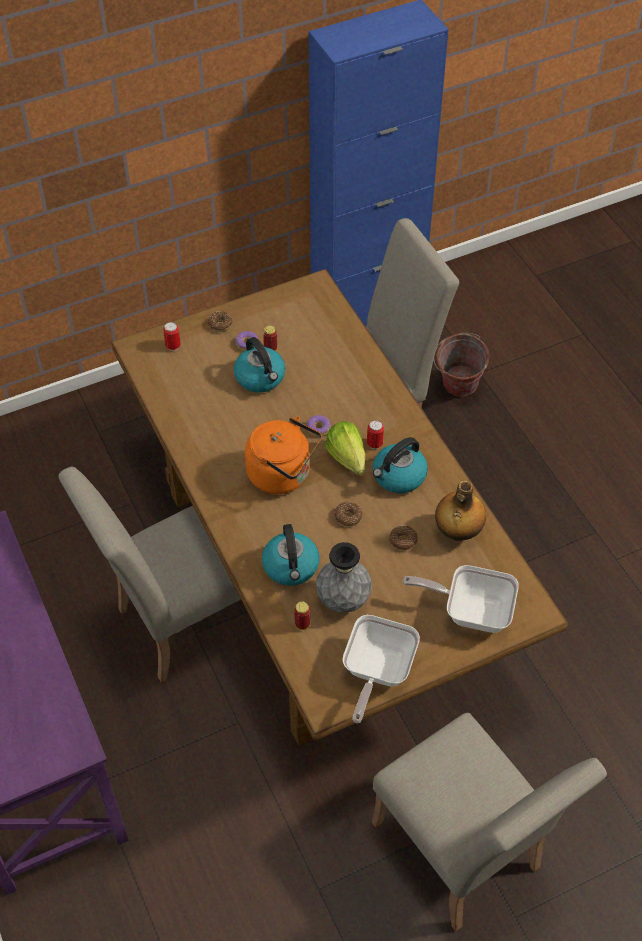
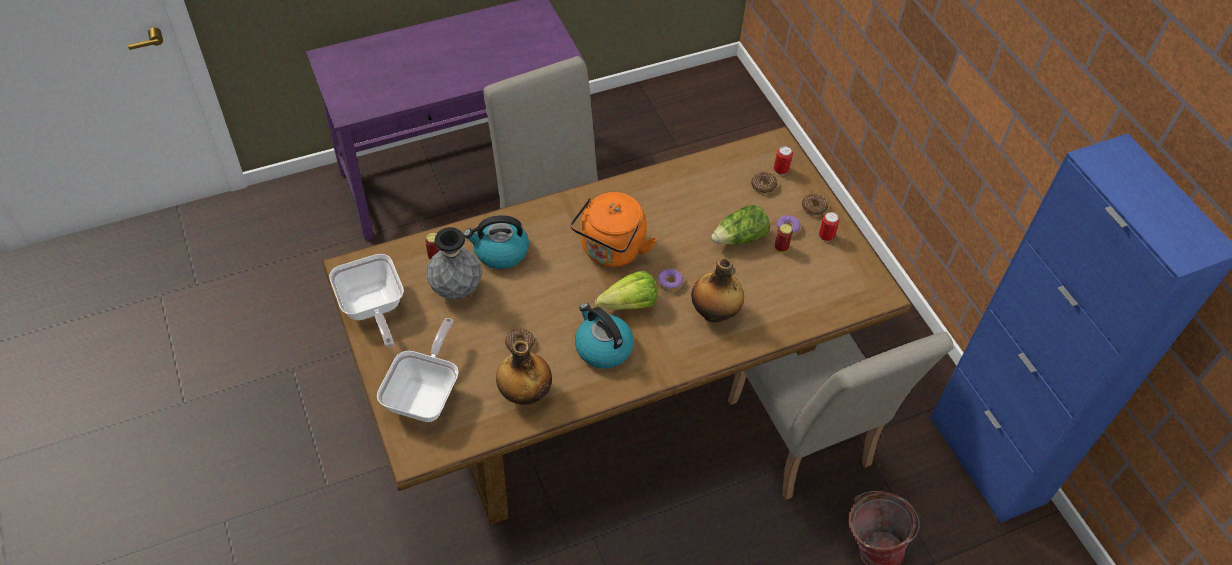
camera: 90 degrees right, 0 degrees up
(260, 378) = (740, 238): kettle -> lettuce
(348, 517) = (554, 300): donut -> donut (763, 185)
(350, 396) = (714, 313): none -> bottle
(374, 444) = (647, 330): can -> can (826, 236)
(376, 672) = (372, 309): frying pan -> frying pan turned 135 degrees counterclockwise
(463, 857) = (292, 484): beige chair -> none

